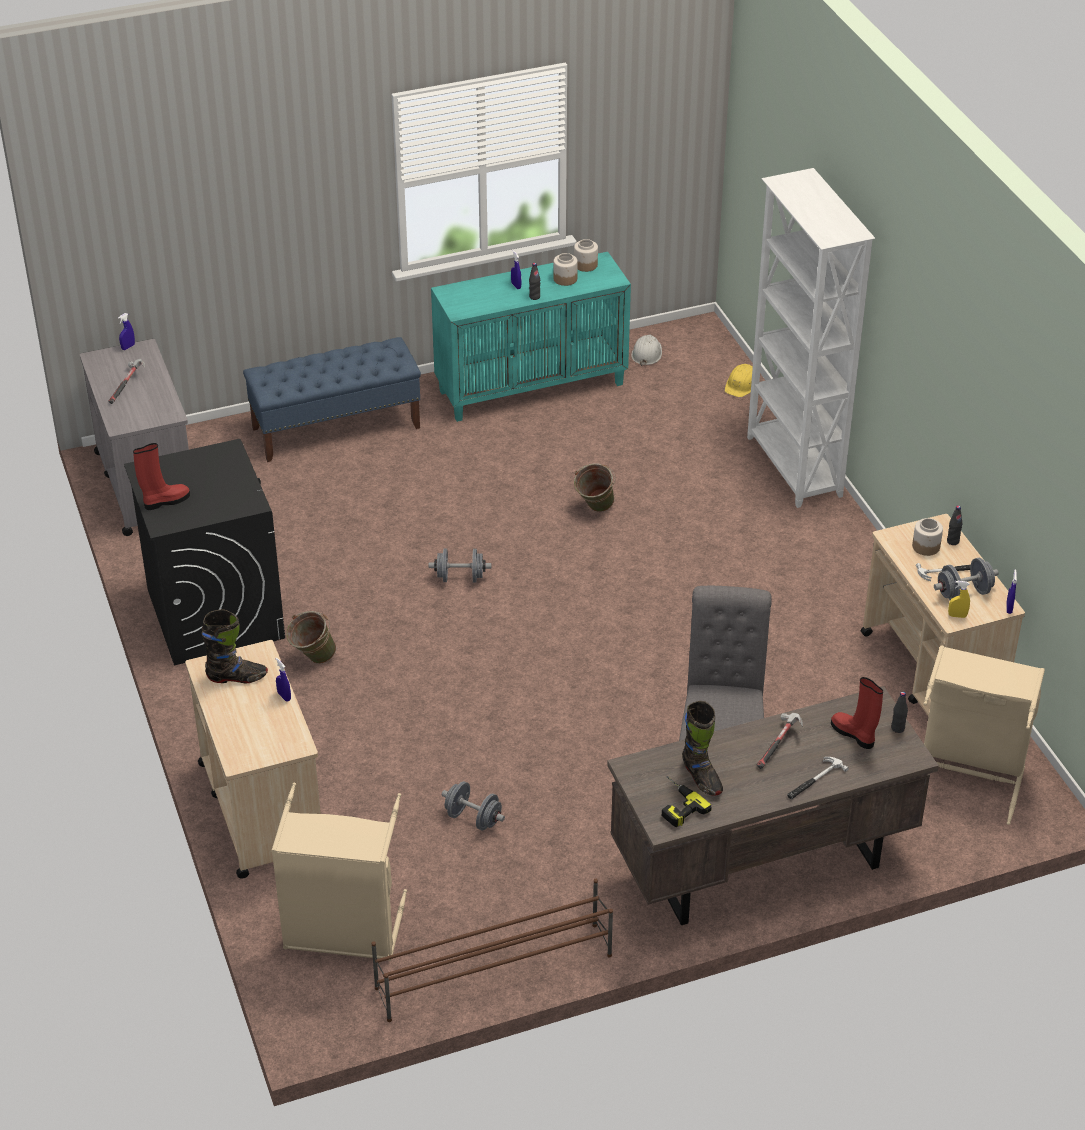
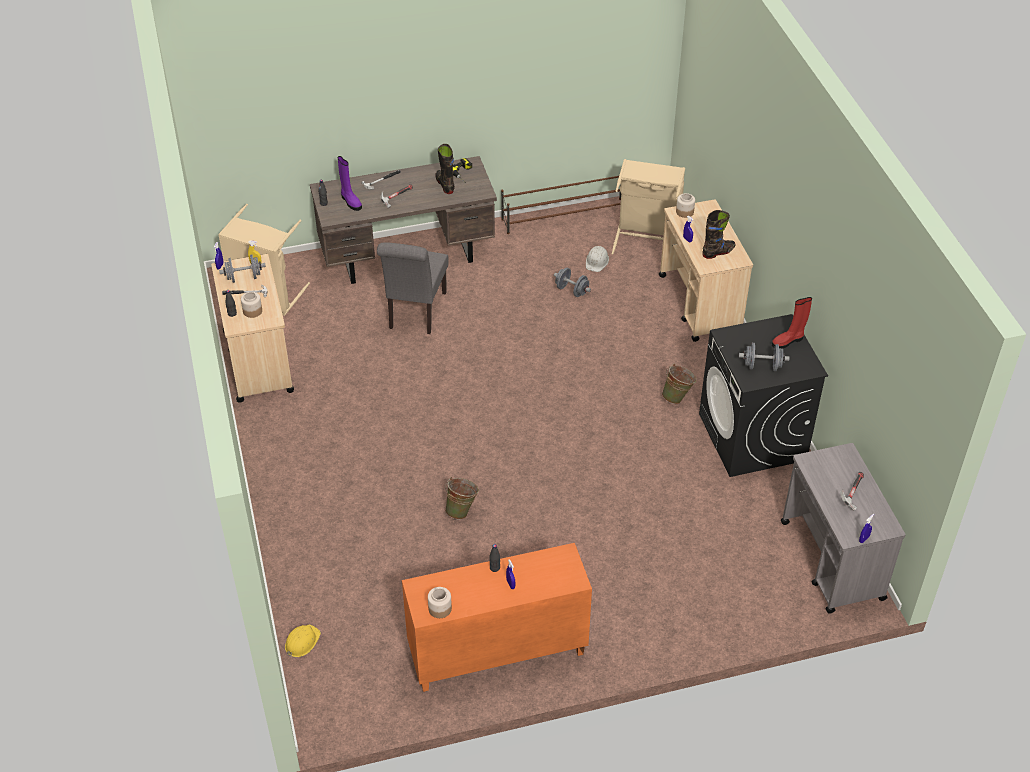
camera: 175 degrees left, 5 degrees up
(237, 677) = (718, 252): black boot -> black boot turned 150 degrees clockwise
(336, 428) = (676, 615): blue bench -> none
(460, 578) = (572, 455): grey dumbbell -> grey dumbbell (762, 366)
(532, 387) = (496, 653): turquoise cabinet -> orange cabinet
(565, 279) = (462, 590): jar -> jar (684, 212)
(646, 353) = (380, 691): white hard hat -> white hard hat (597, 261)
(793, 468) = (289, 541): white bookcase -> none
(854, 734) = (350, 201): red boot -> purple boot

